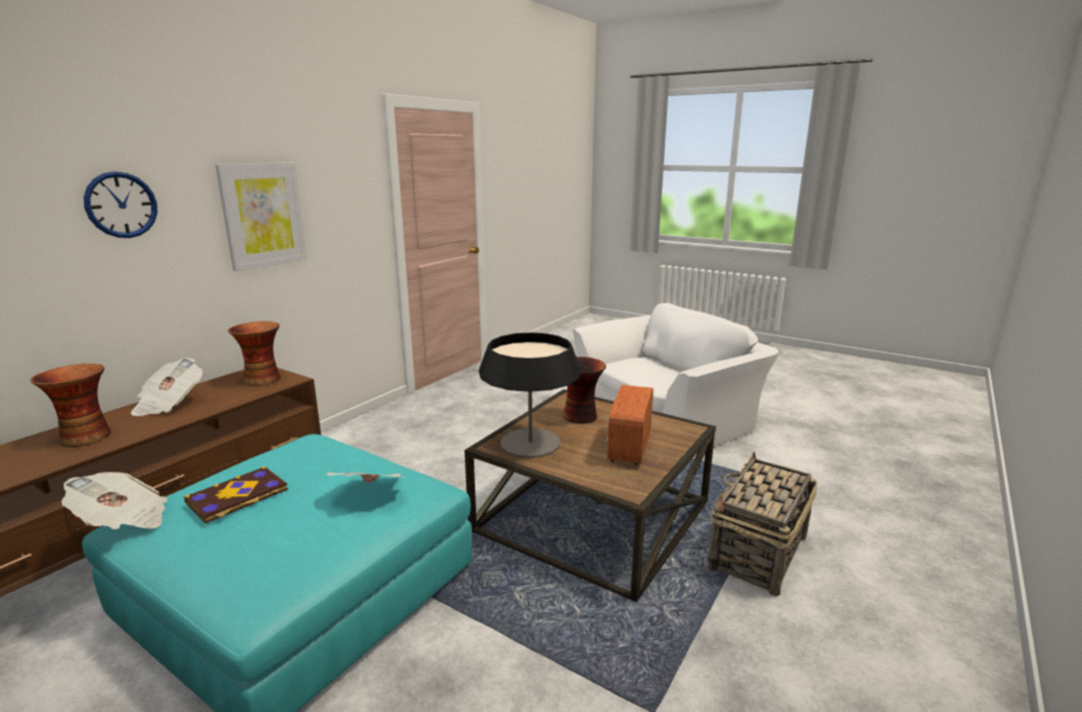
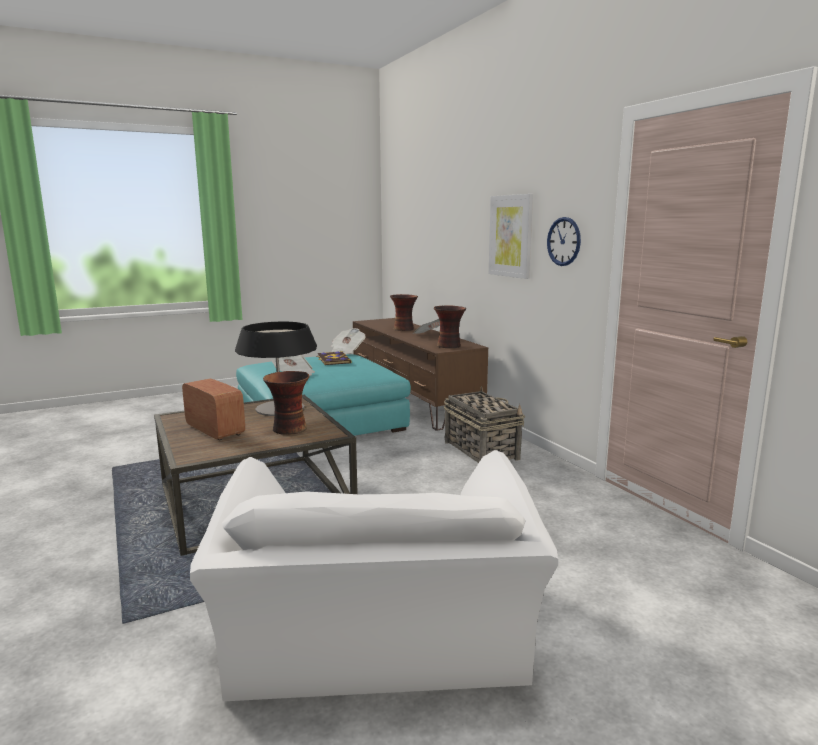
camera: 120 degrees right, 5 degrees down
(121, 205) = (459, 220): wall clock -> wall clock (564, 241)
(757, 553) = (101, 546): basket -> basket (480, 450)

